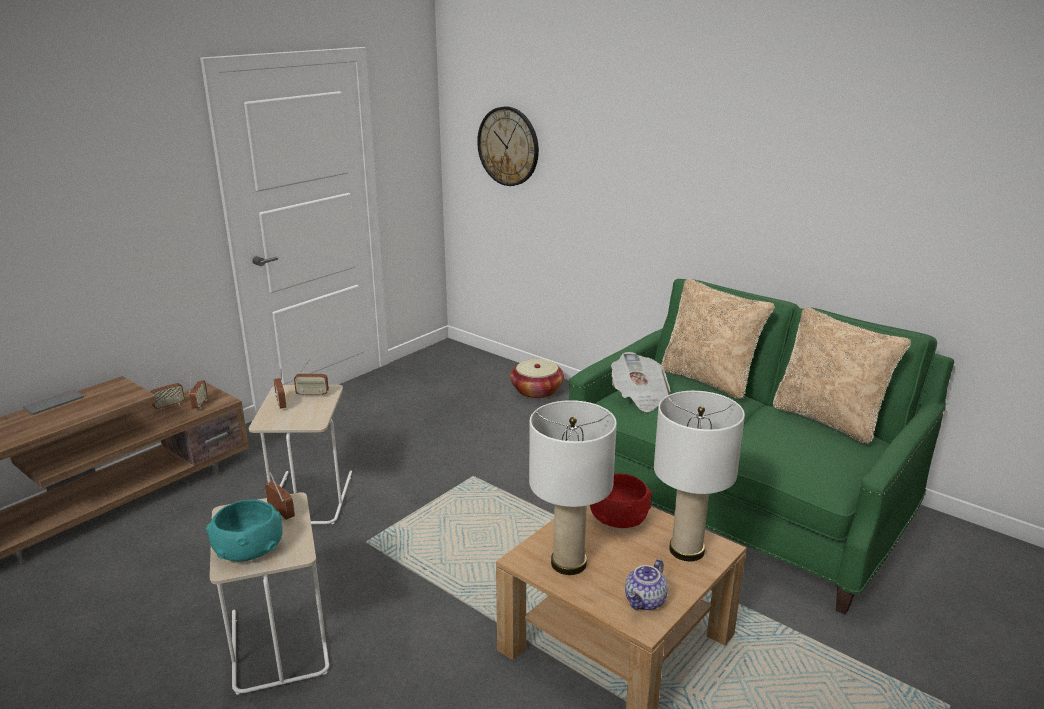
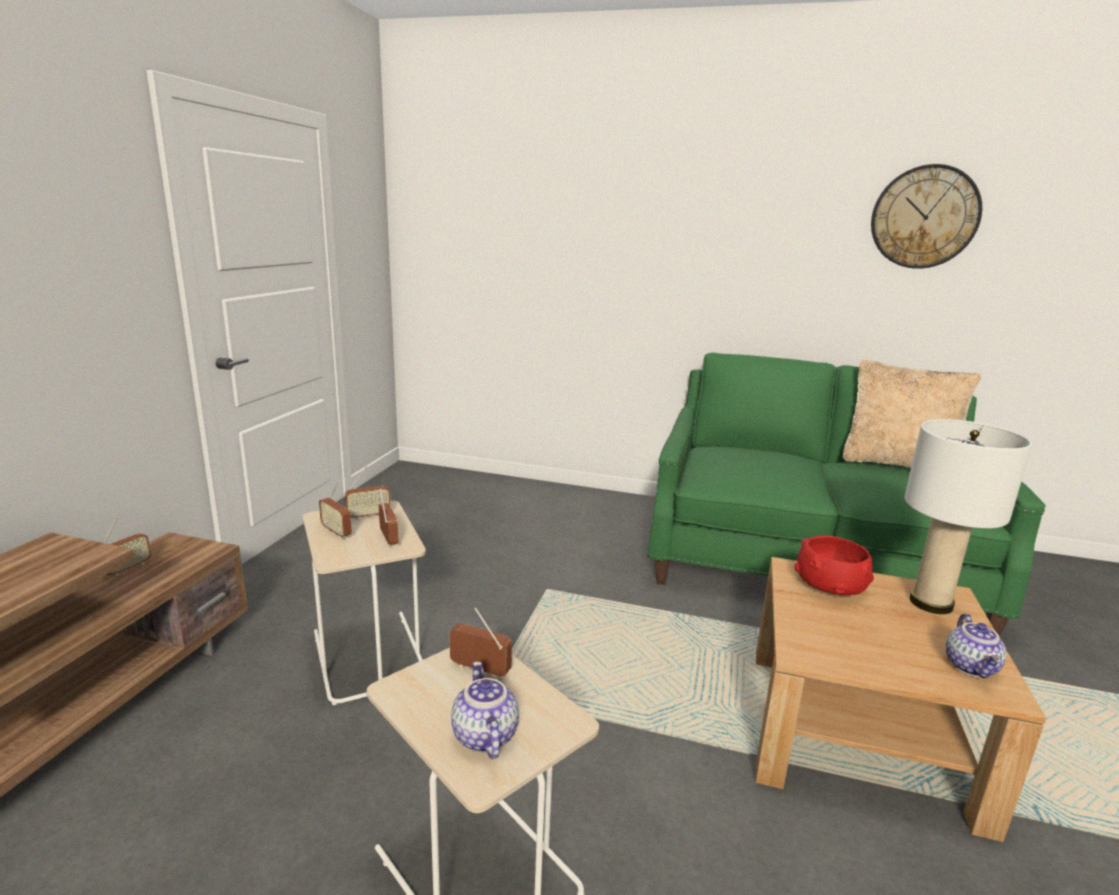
camera: 25 degrees left, 5 degrees down
(200, 404) = (178, 559): radio -> radio (388, 539)
(248, 548) = (483, 736): turquoise bowl -> teapot
(508, 146) = (482, 240): wall clock -> wall clock (924, 217)
(536, 391) = (535, 496): basket -> none
(569, 563) = (851, 646): white table lamp -> none
(640, 397) = (729, 467): newspaper -> none
(708, 382) = (763, 449): beige pillow -> none

